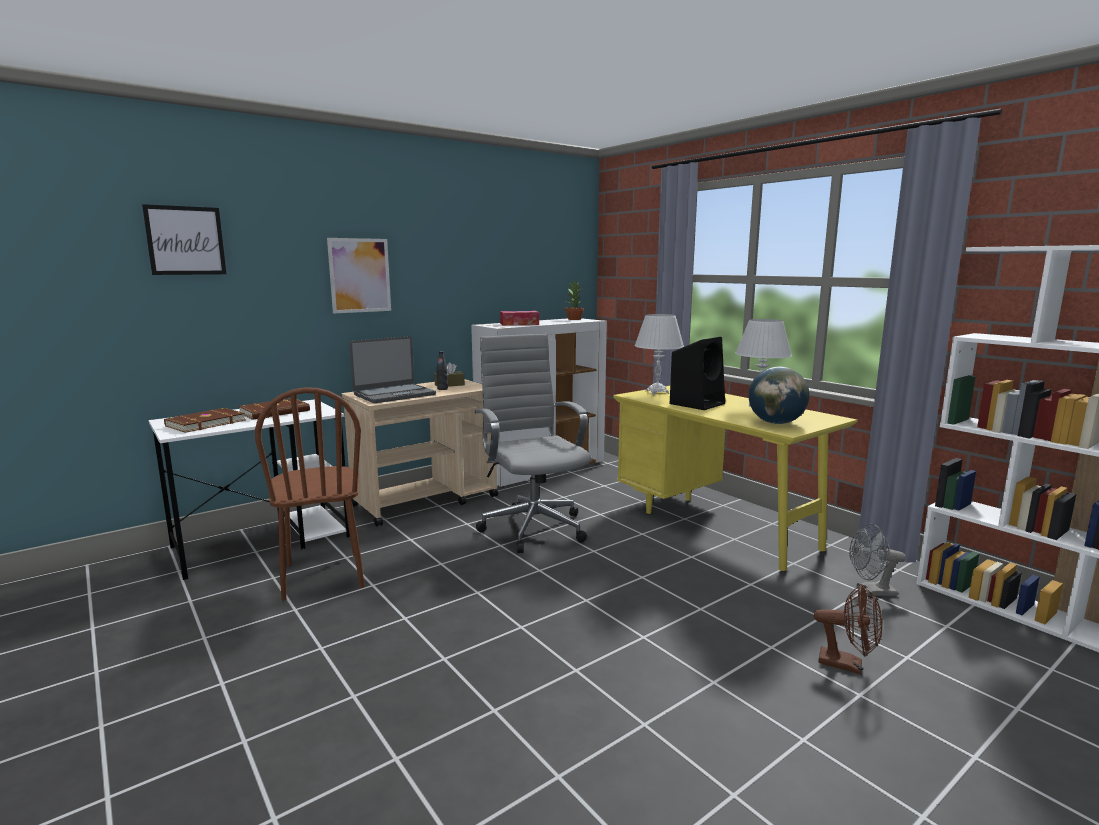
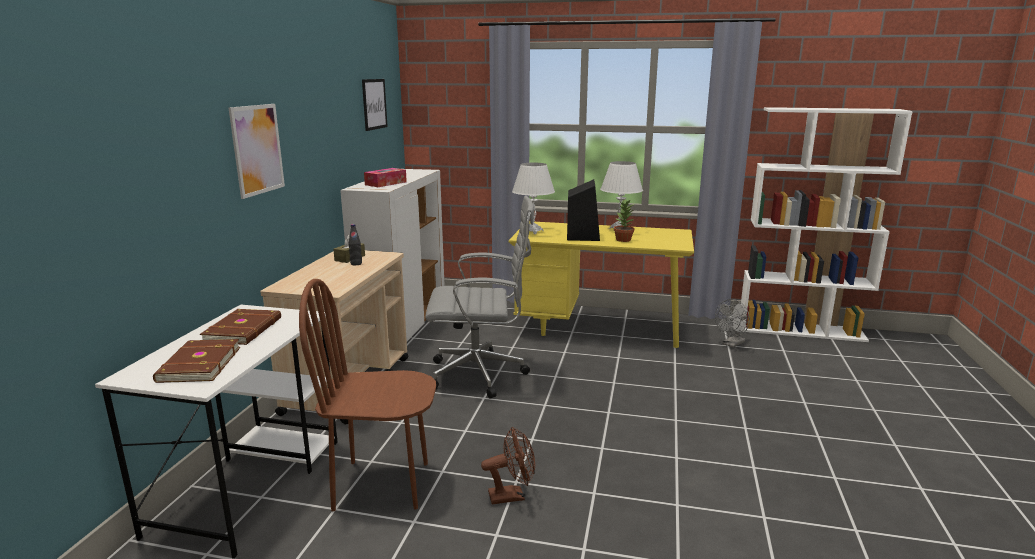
camera: 40 degrees left, 5 degrees up
(185, 240) = (102, 127): picture -> picture (374, 104)
(323, 576) = (382, 485): brown chair -> brown chair turned 150 degrees clockwise
(394, 394) = (327, 280): laptop -> none
(532, 527) = (482, 374): grey office chair -> grey office chair turned 150 degrees clockwise
(574, 319) = (406, 171): potted plant -> potted plant (623, 240)
(775, 423) = (661, 242): globe -> none
(847, 665) = (779, 389): brown fan -> brown fan (512, 495)

